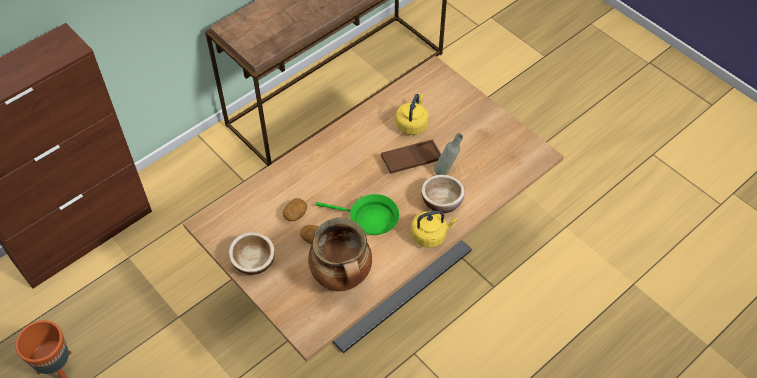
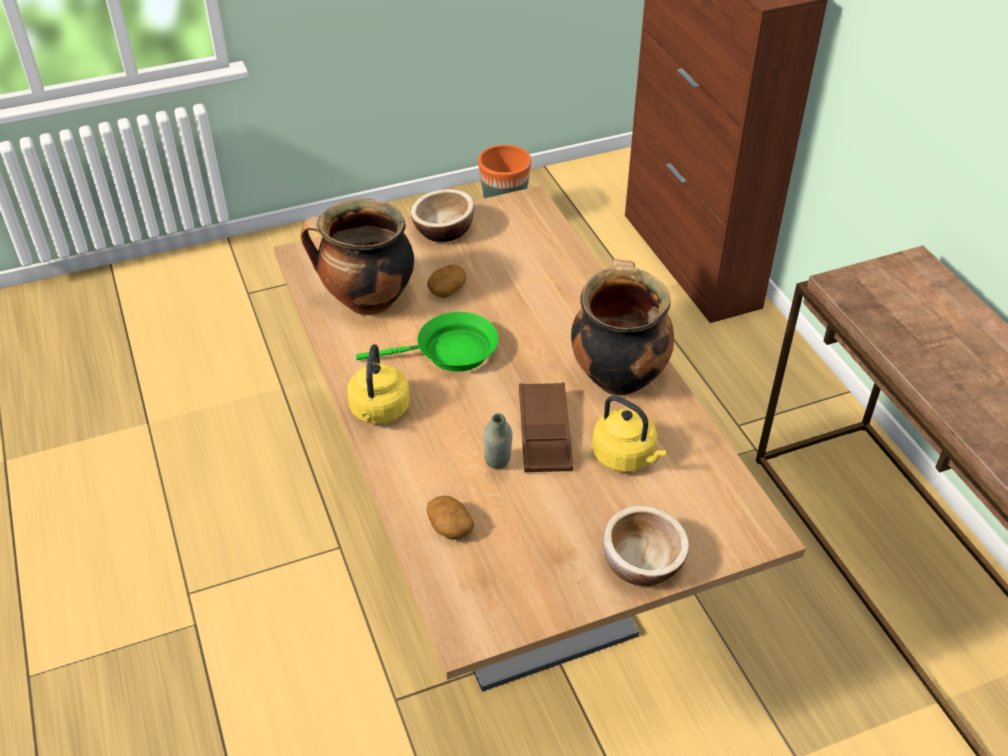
camera: 110 degrees right, 10 degrees down
(295, 214) = (500, 281): potato -> potato (449, 526)
(356, 140) = (617, 375): none -> cooking pot
(369, 219) = (450, 352): green frying pan -> green frying pan turned 135 degrees counterclockwise
(442, 201) = (436, 445): bowl -> bowl (642, 563)

